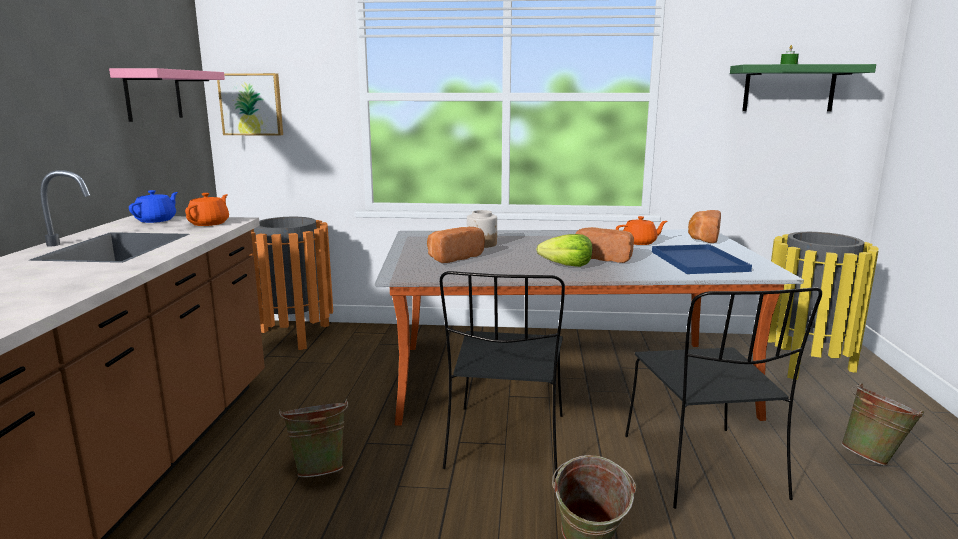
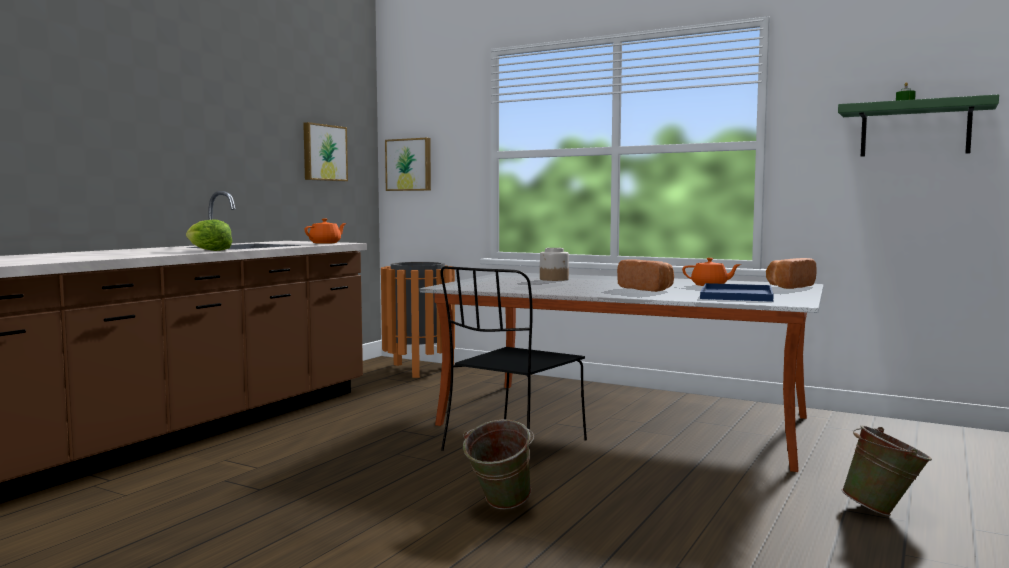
camera: 25 degrees right, 10 degrees down
(153, 95) = (323, 153): pink shelf -> picture
(157, 220) = (296, 241): blue teapot -> none
(319, 469) = (351, 437): green bucket -> none
(453, 257) = (510, 283): bread -> none
(567, 265) = (598, 290): lettuce -> lettuce (208, 250)
(704, 468) = (677, 487): black chair -> none
(806, 364) = (922, 445): yellow trash can -> none

